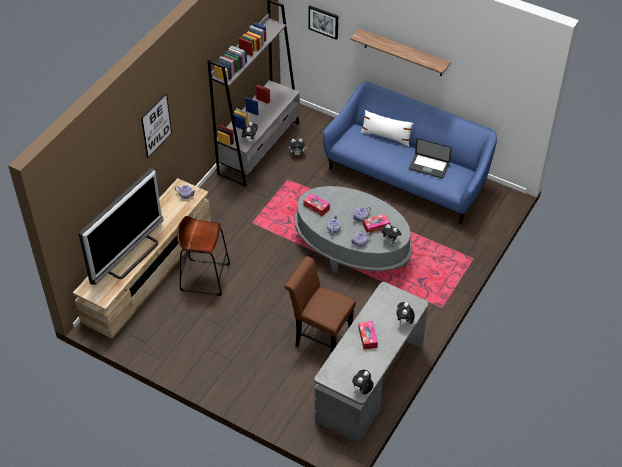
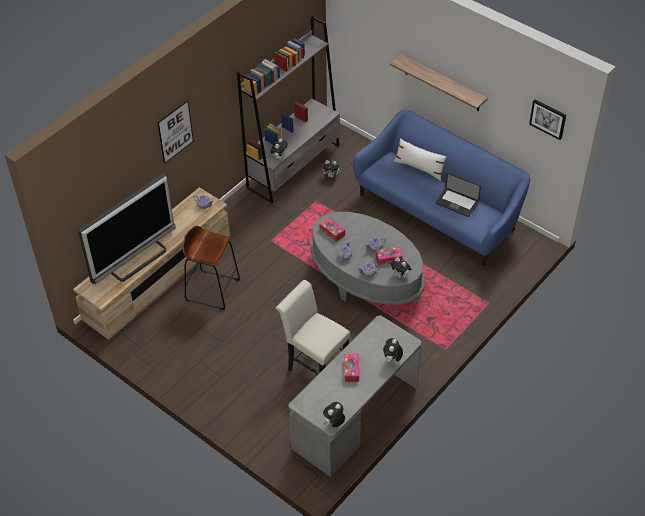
camera: 10 degrees right, 0 degrees up
(319, 337) = (314, 364): brown chair -> white chair
(323, 21) = (367, 44): picture -> picture (548, 118)

